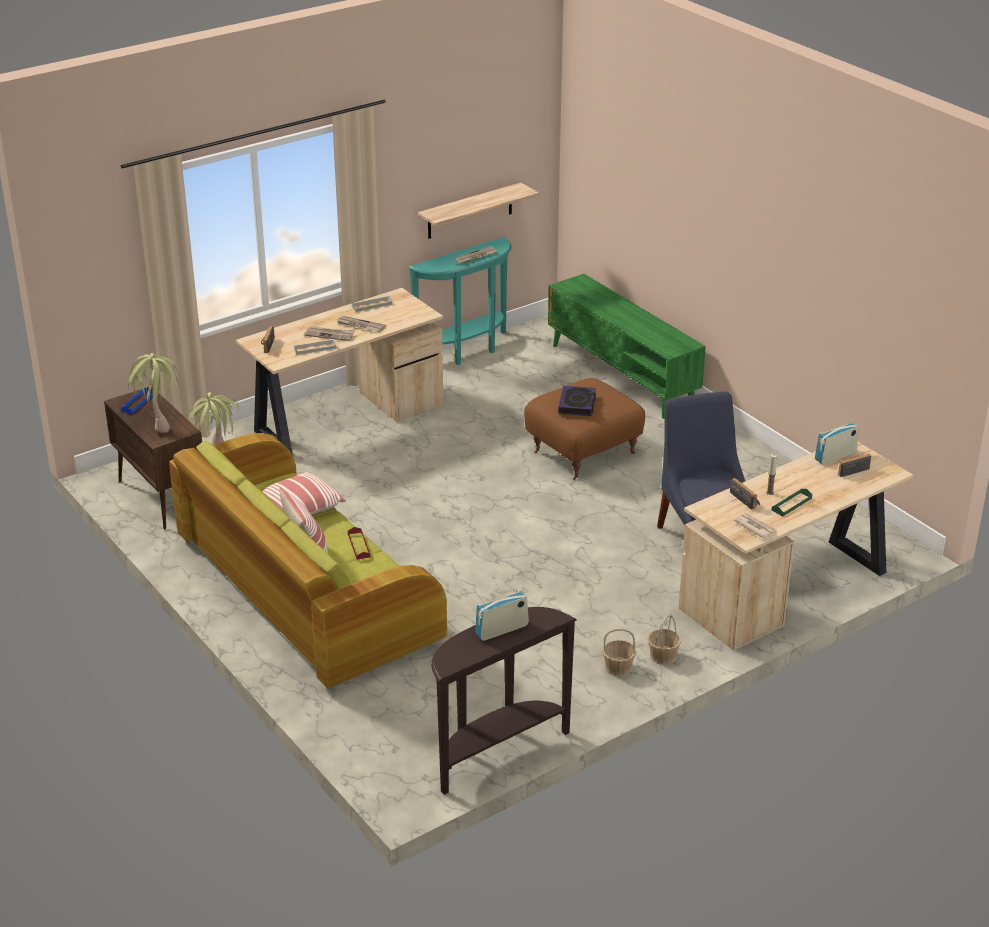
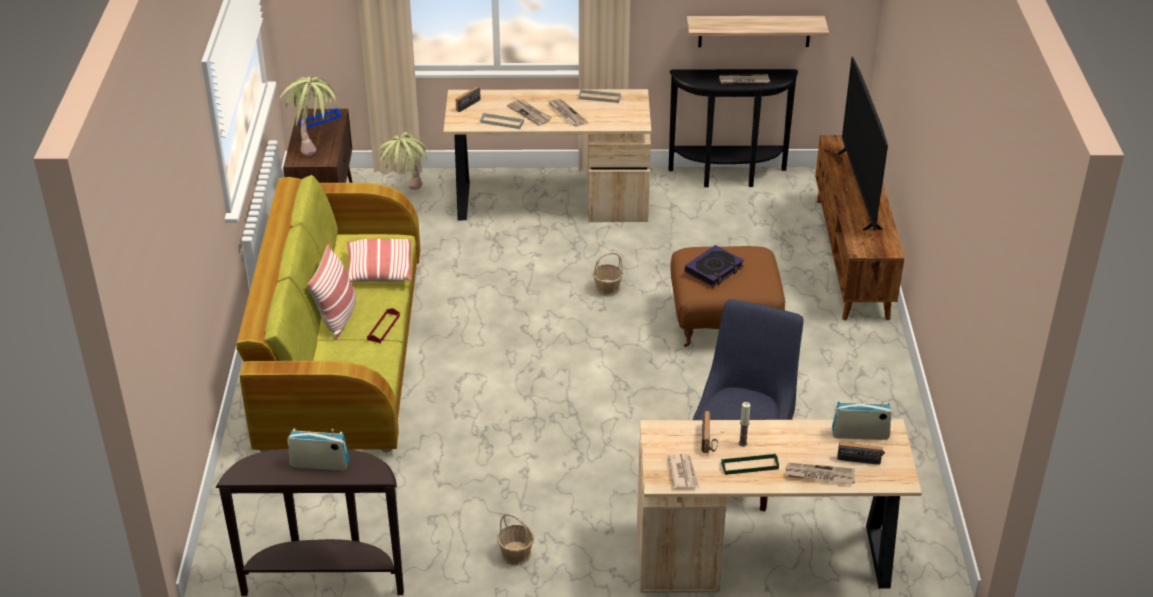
camera: 35 degrees right, 5 degrees up
(467, 351) = (728, 177): turquoise console table -> black console table
(622, 313) = (859, 190): none -> television
(622, 375) = (852, 258): green tv stand -> brown tv stand
(662, 656) = (568, 563): basket -> basket (607, 288)
(841, 491) = (819, 475): none -> newspaper

